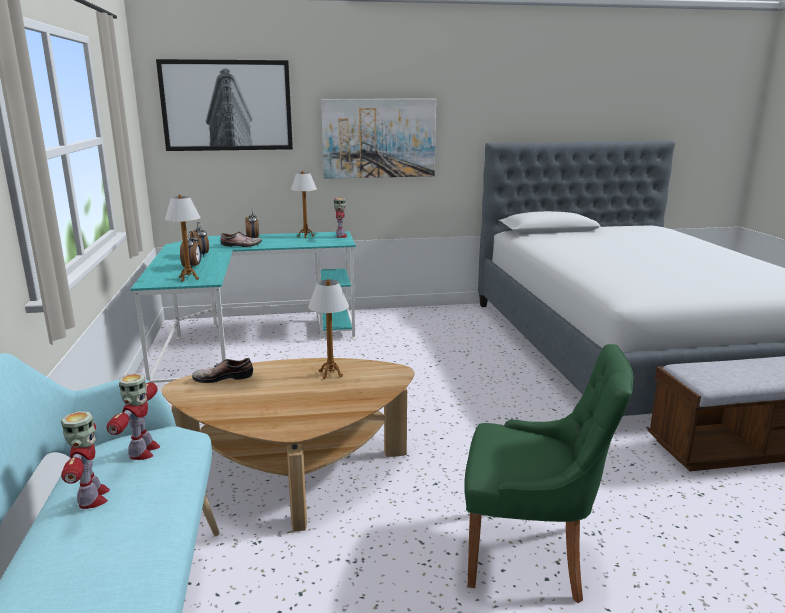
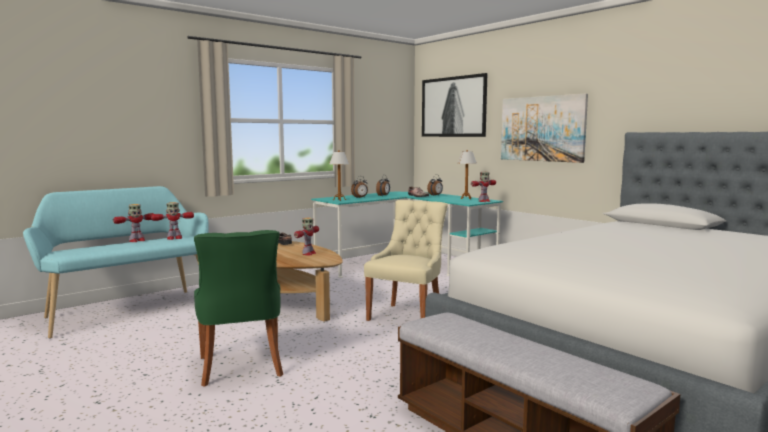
camera: 60 degrees right, 10 degrees down
(330, 374) = (308, 253): table lamp -> toy robot
(438, 400) = (407, 316): none -> beige chair

